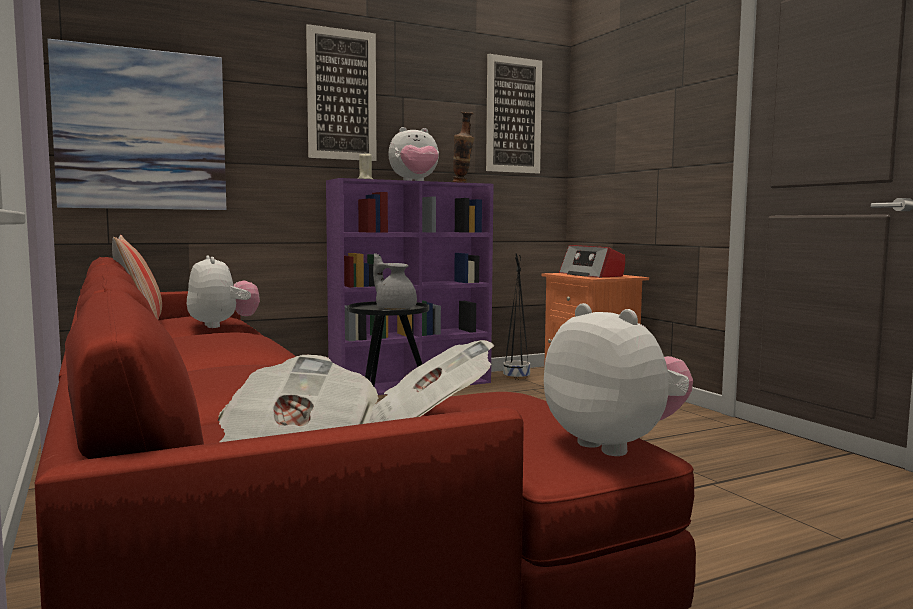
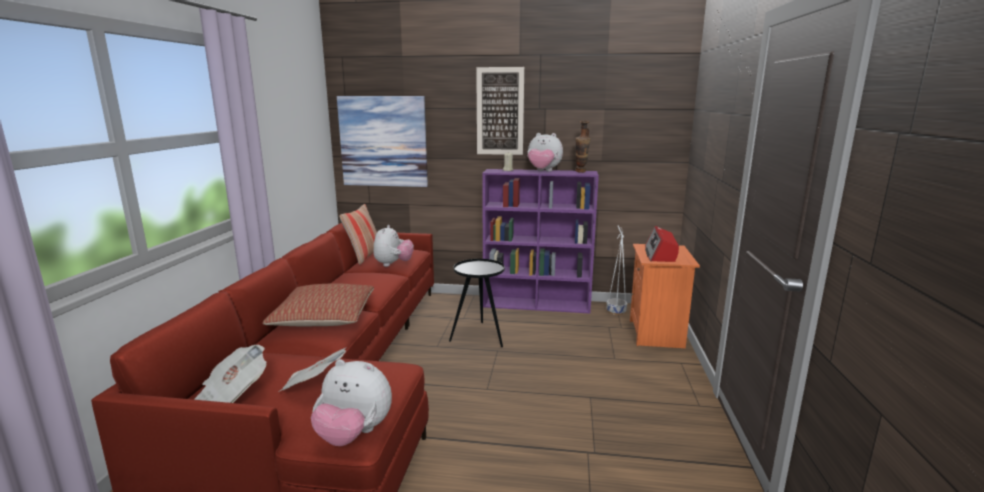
camera: 35 degrees right, 10 degrees up
(245, 372) = (324, 318): none -> pillow
(395, 309) = (482, 269): grey teapot -> none
(513, 115) = (637, 115): picture -> none
(516, 377) = (615, 312): black planter -> white planter
(615, 445) = (354, 434): plush toy -> plush toy turned 105 degrees clockwise

